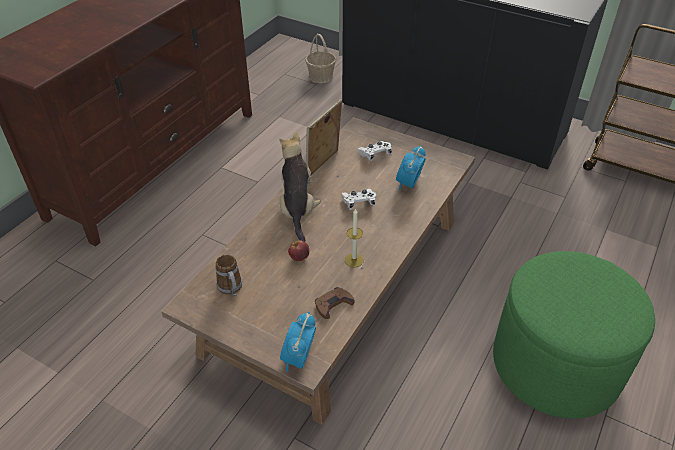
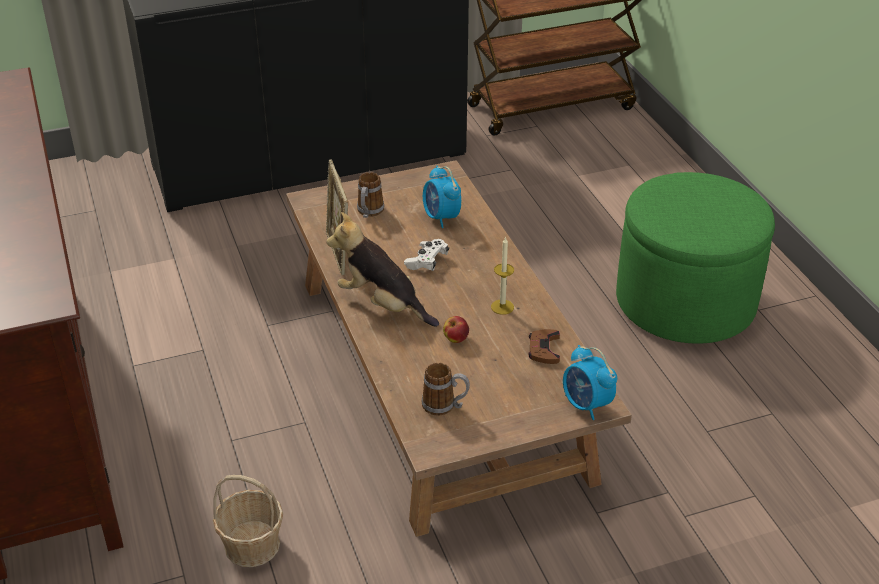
camera: 50 degrees left, 5 degrees down
(321, 76) = (87, 198): basket -> basket (252, 544)
(375, 154) = (369, 213): white game controller -> mug

